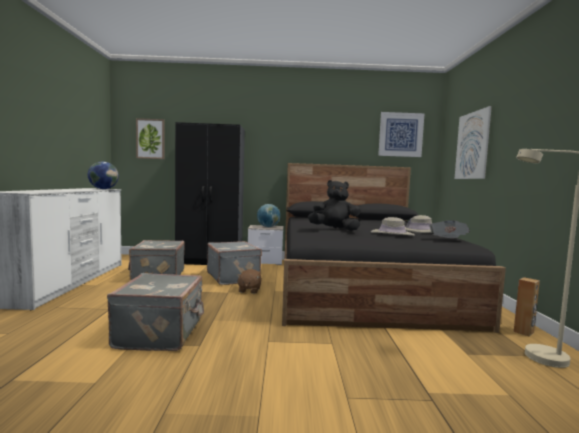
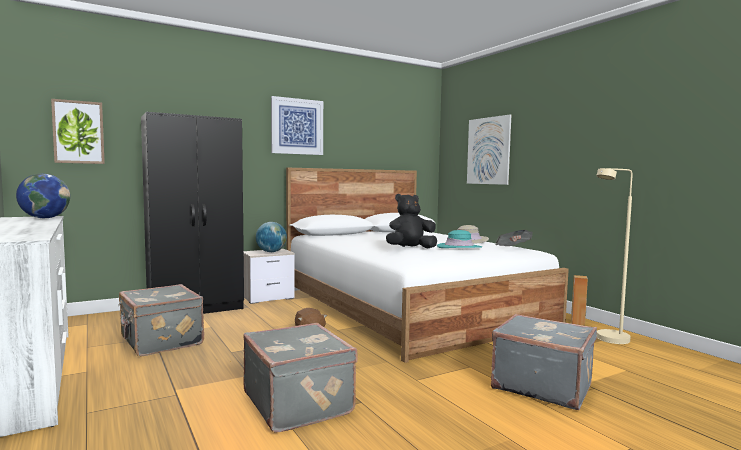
camera: 30 degrees left, 0 degrees up
(234, 277) = (264, 323): grey suitcase -> grey suitcase (542, 385)
(360, 285) = (409, 307): black bed -> white bed
(392, 234) = (459, 247): beige hat -> turquoise hat
(400, 134) = (404, 134): picture -> picture (297, 126)

